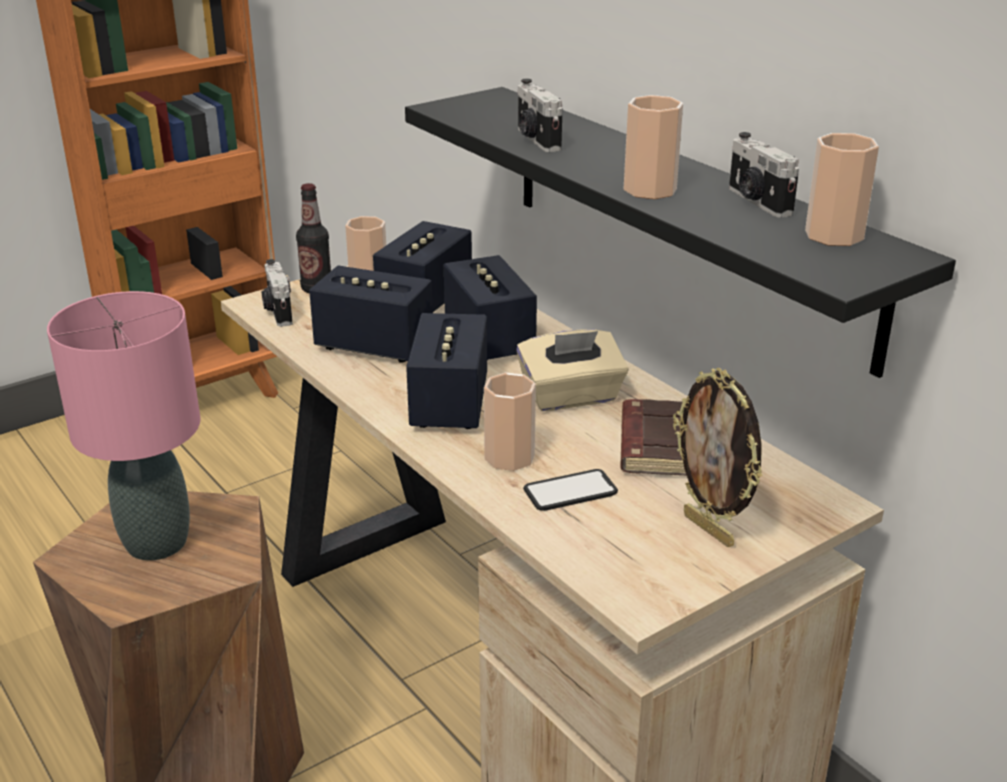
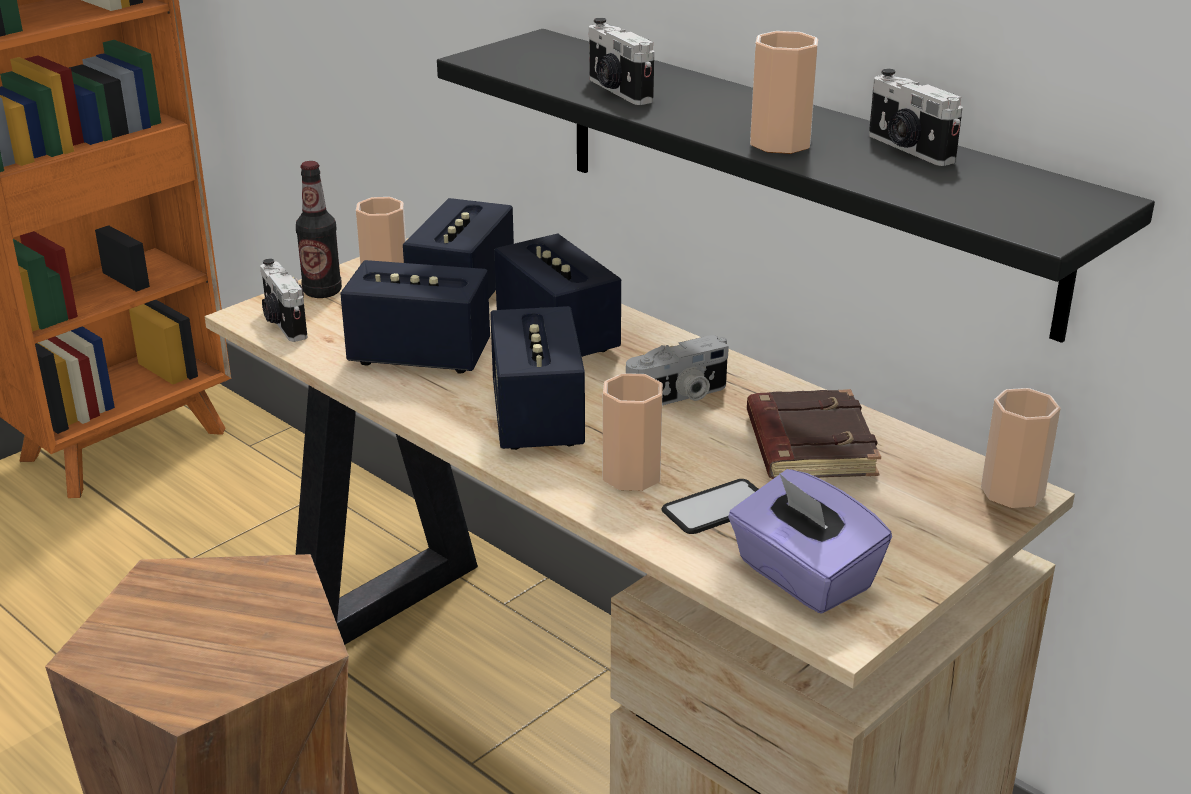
camera: 10 degrees left, 0 degrees up
(155, 542) = (198, 625): pink table lamp -> none
(571, 397) = (679, 397): beige tissue box -> camera
(622, 555) = (803, 576): none -> purple tissue box
(710, 530) = (892, 536): picture frame -> none
(834, 235) = (1012, 182): cup -> cup (1012, 492)

